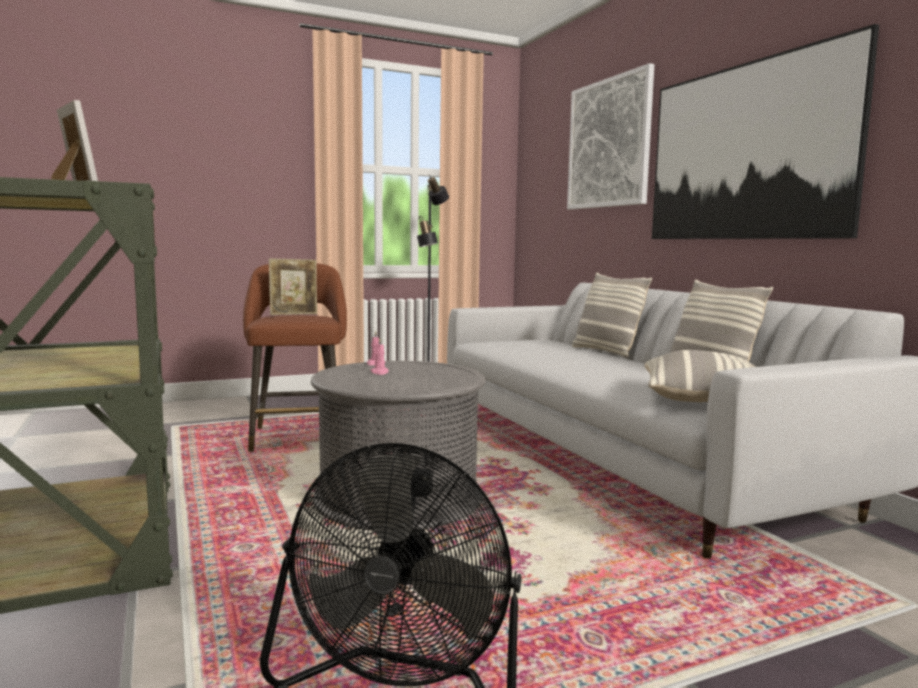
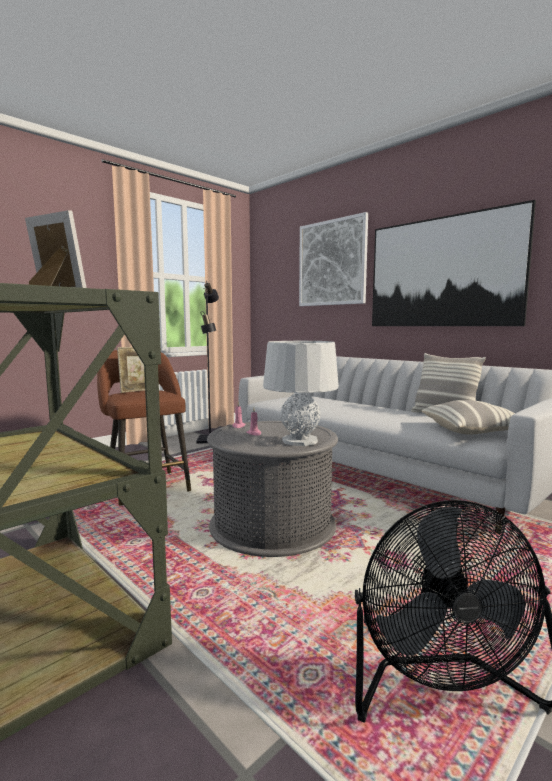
camera: 20 degrees left, 0 degrees up
(416, 384) = (299, 441): none -> grey table lamp
(606, 351) = (355, 401): pillow -> none

